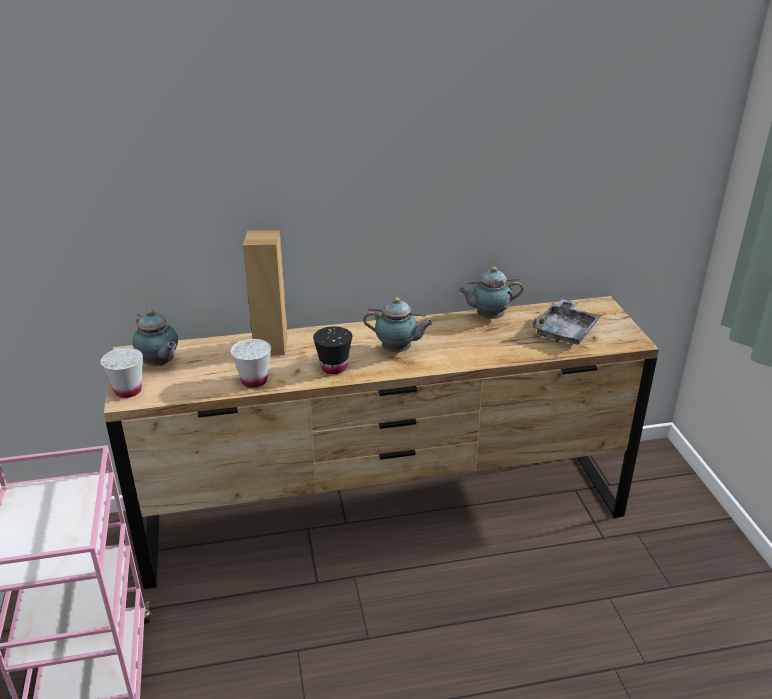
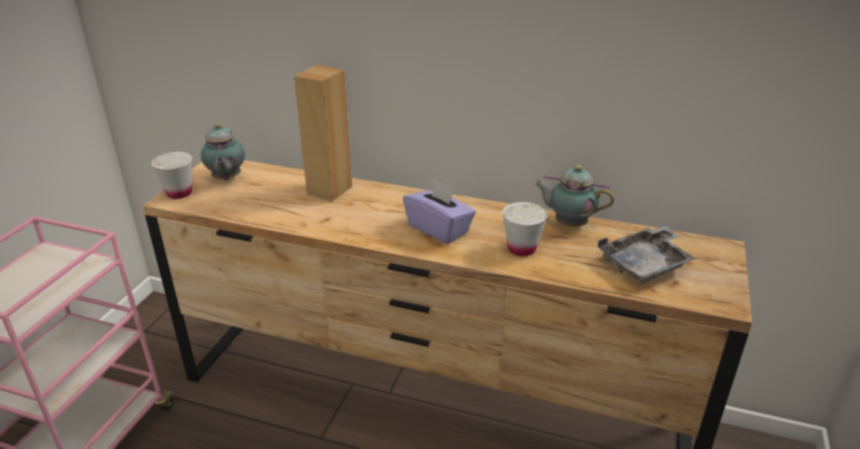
camera: 30 degrees right, 0 degrees up
(254, 381) = (281, 216): white cup -> white cup (521, 249)
(334, 368) = (361, 226): black cup -> none
(398, 350) = (439, 229): teapot -> purple tissue box

